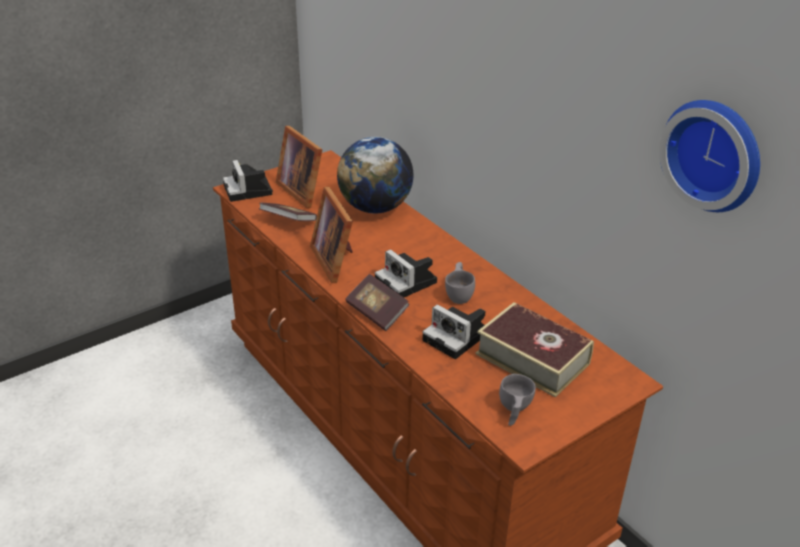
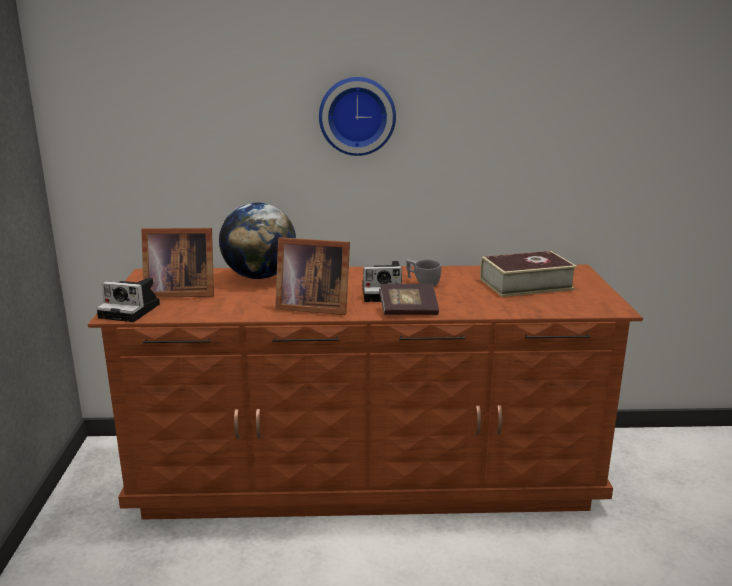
camera: 55 degrees left, 15 degrees down
(288, 221) = (218, 308): book -> none
(458, 338) = (476, 296): camera -> none
(513, 410) = (577, 303): grey cup -> none
(715, 154) = (596, 73): wall clock -> wall clock (357, 116)

